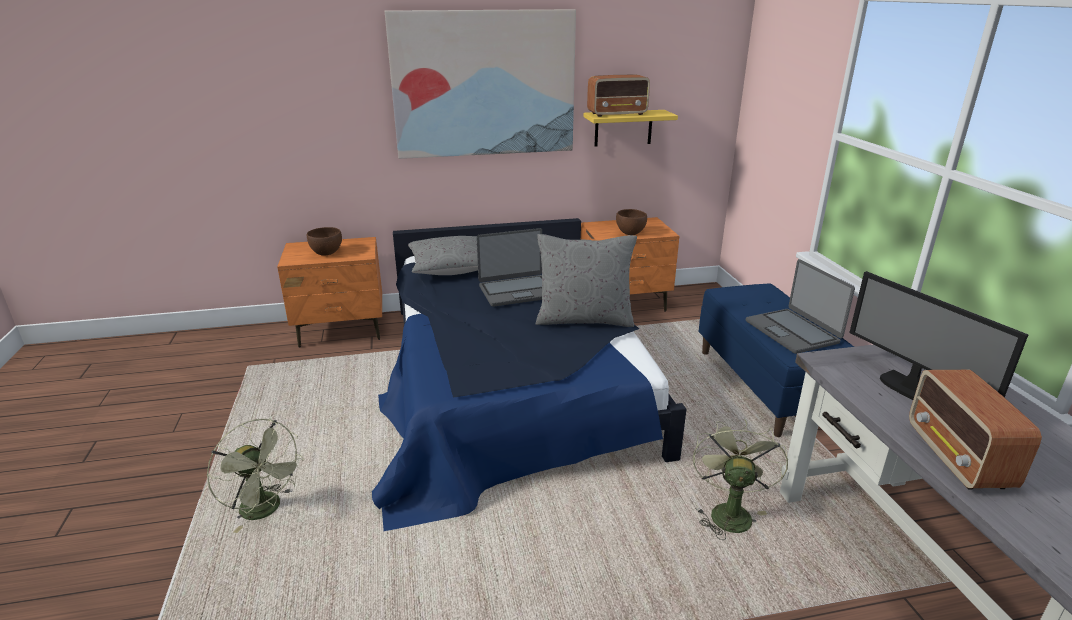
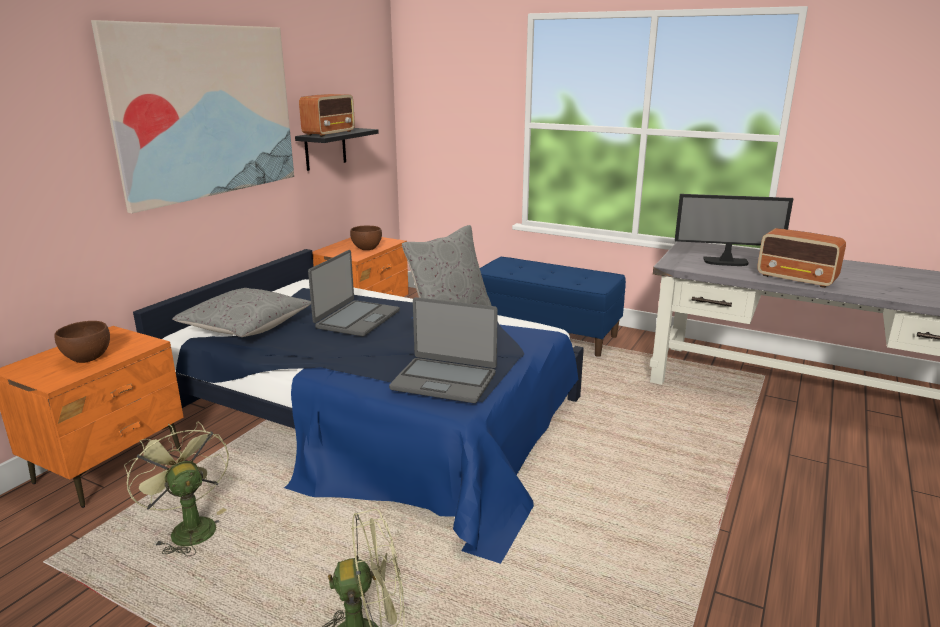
camera: 50 degrees left, 5 degrees down
(623, 128) = (325, 149): yellow shelf -> black shelf
(728, 511) = (648, 406): green fan -> green fan (188, 527)
(792, 332) = (569, 276): laptop -> laptop (444, 381)

